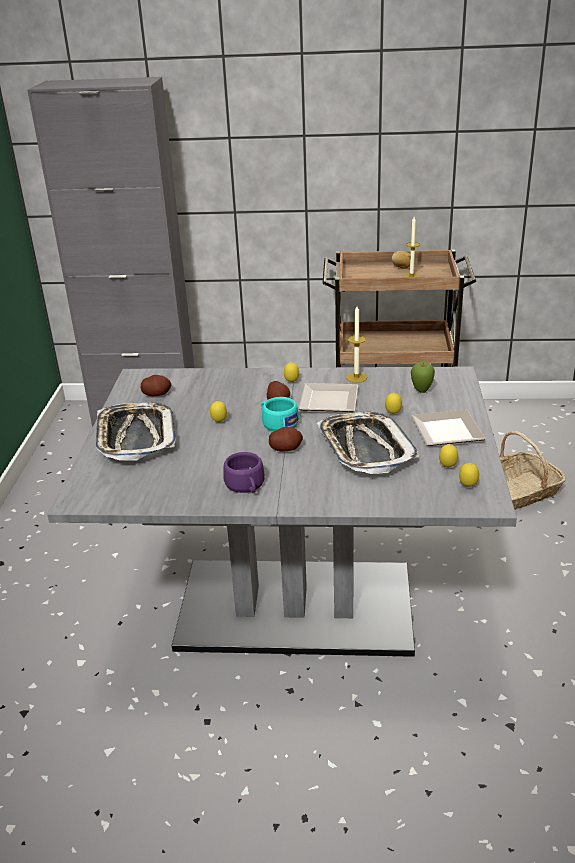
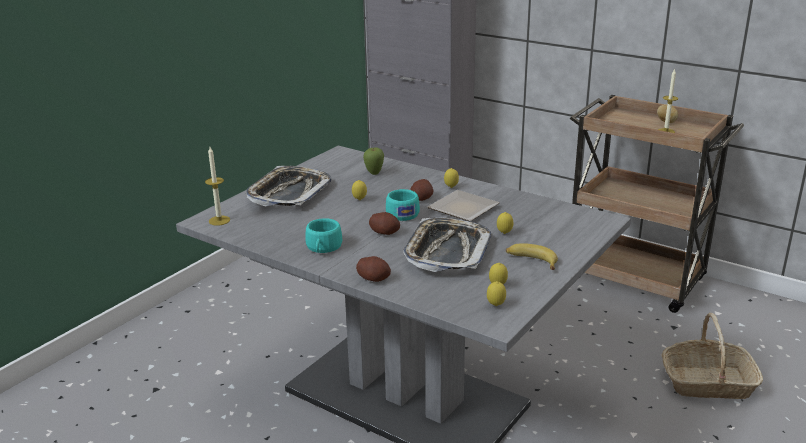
camera: 30 degrees right, 5 degrees down
(157, 394) = (339, 168): potato -> potato (374, 278)
(246, 486) = (323, 248): purple cup -> turquoise cup
(356, 377) = (509, 198): candle -> candle (219, 220)
(421, 391) = (553, 223): apple -> apple (374, 173)
(445, 433) = (531, 261): plate -> banana

